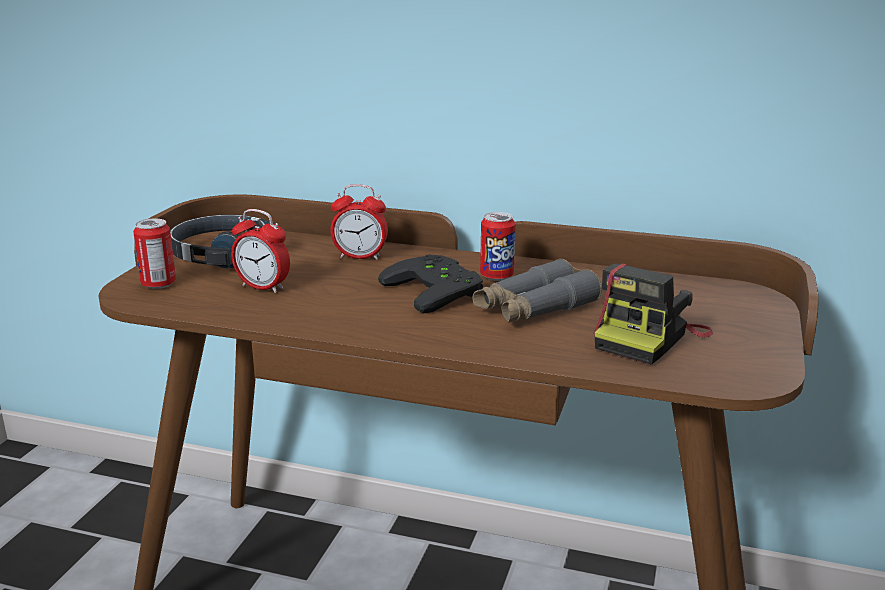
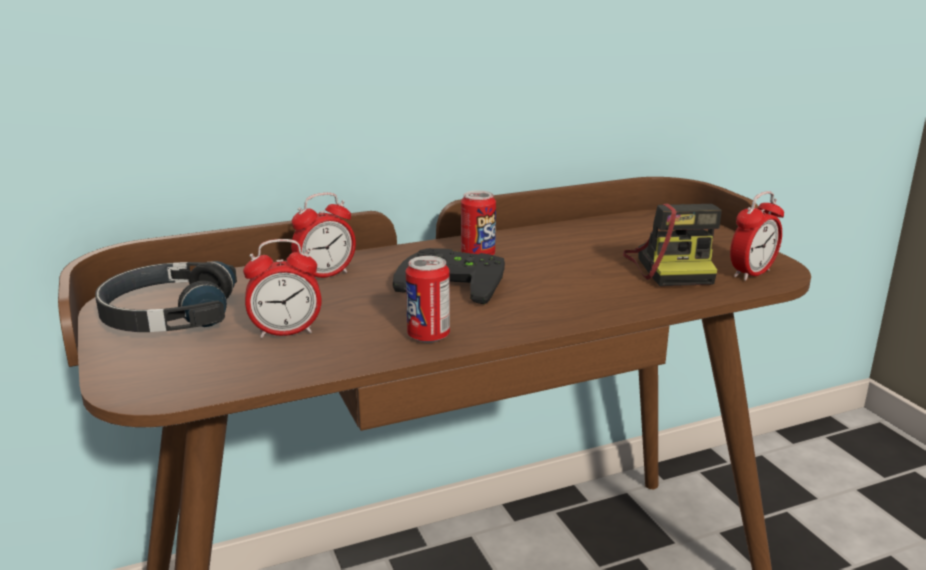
camera: 40 degrees left, 0 degrees up
(158, 284) = (155, 369): can -> can (428, 336)
(534, 308) = (557, 271): grey binoculars -> none
(719, 370) = (752, 273): none -> alarm clock

